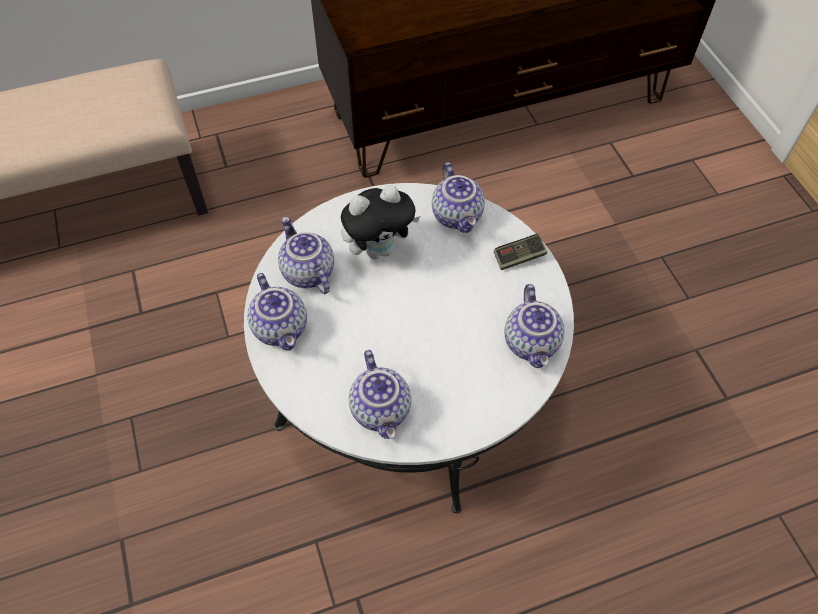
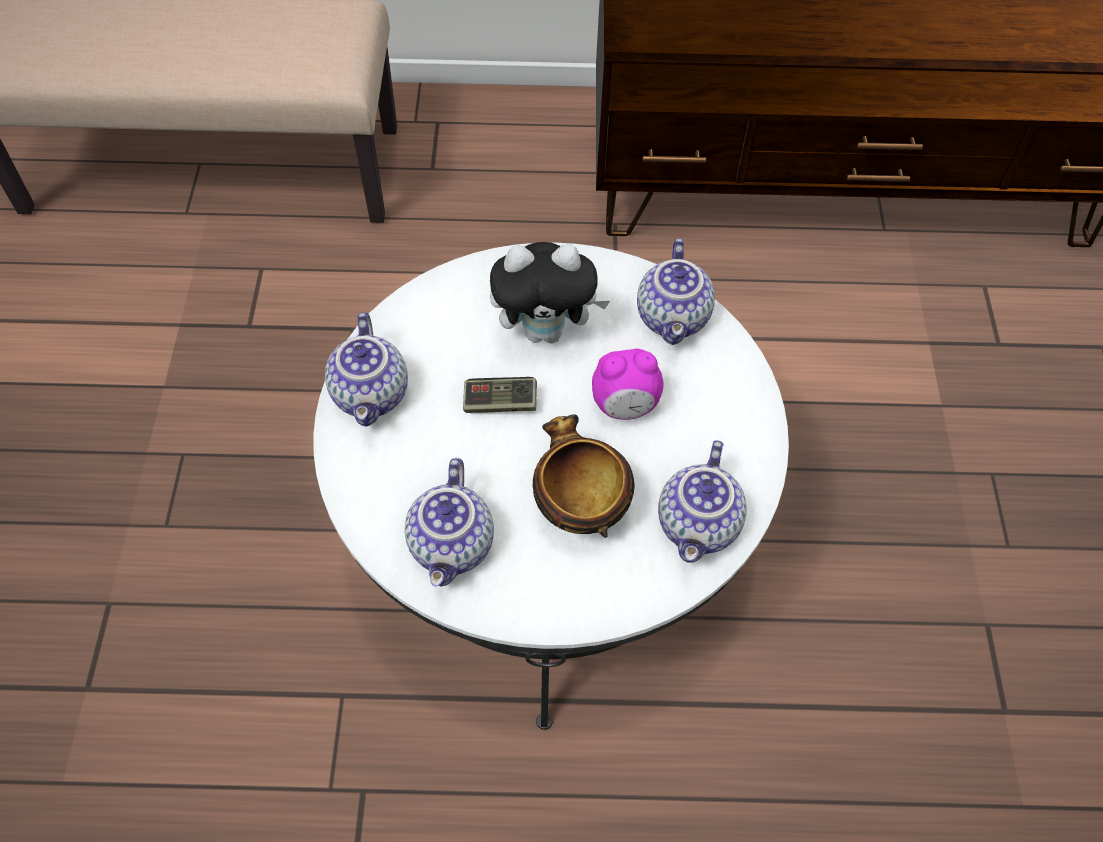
camera: 20 degrees right, 0 degrees up
(307, 273) = (436, 333): teapot -> none
(452, 282) = (625, 406): none -> alarm clock
(452, 357) = (578, 508): none -> bowl
(519, 257) = (734, 401): game controller -> game controller (500, 403)

